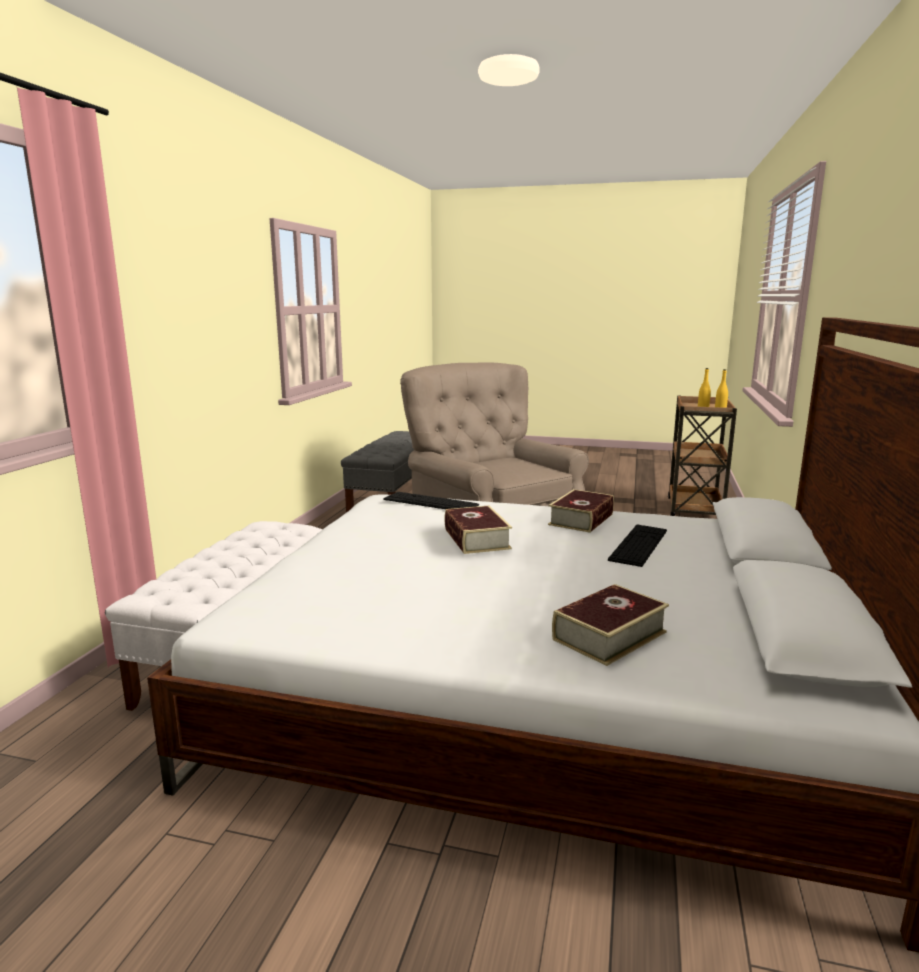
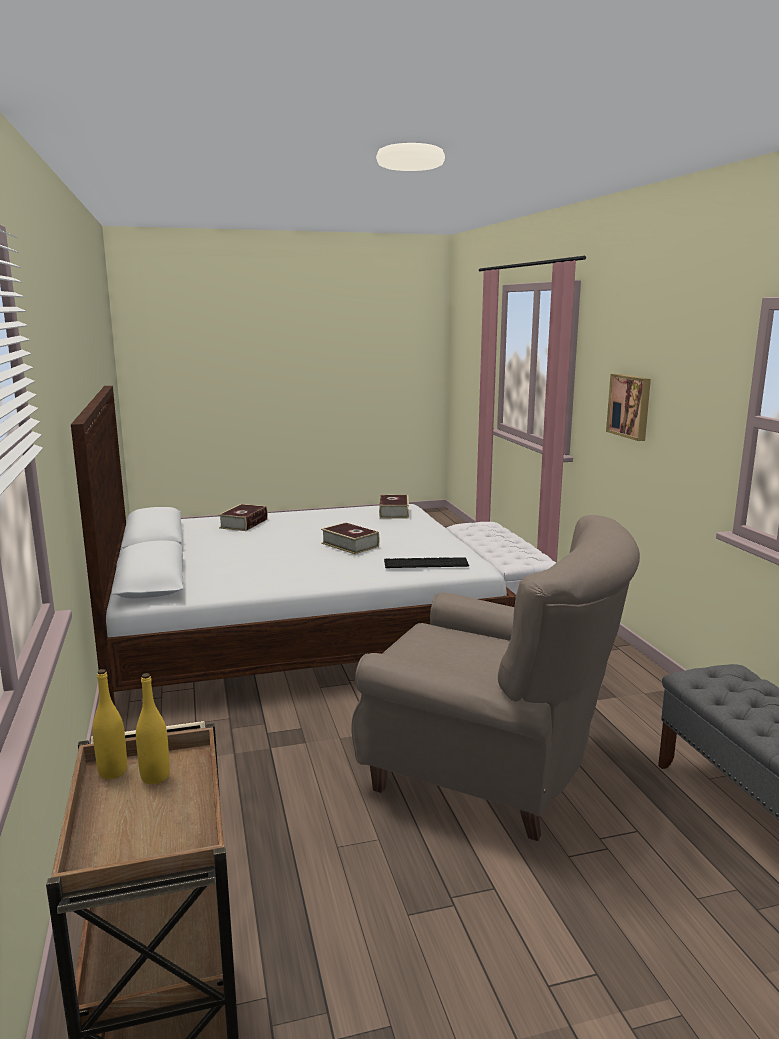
camera: 150 degrees right, 0 degrees up
(181, 326) = (630, 406): none -> picture
(581, 519) = (294, 575): book -> book (394, 512)
(639, 545) = (242, 564): keyboard -> none

